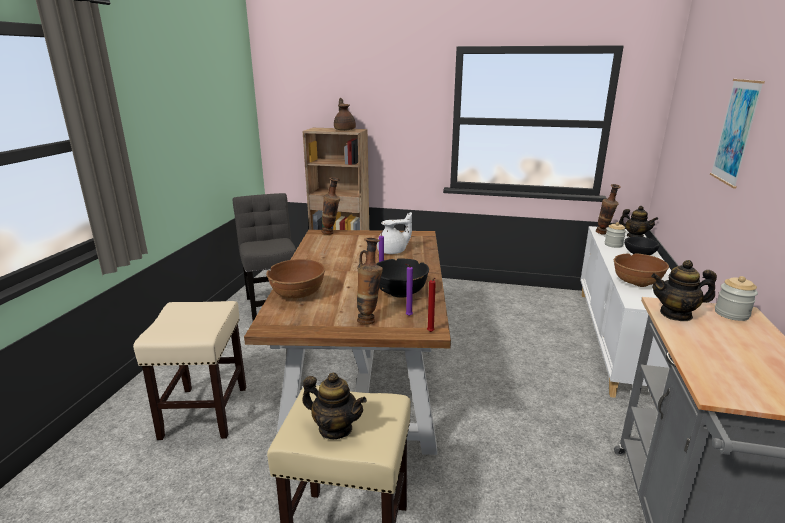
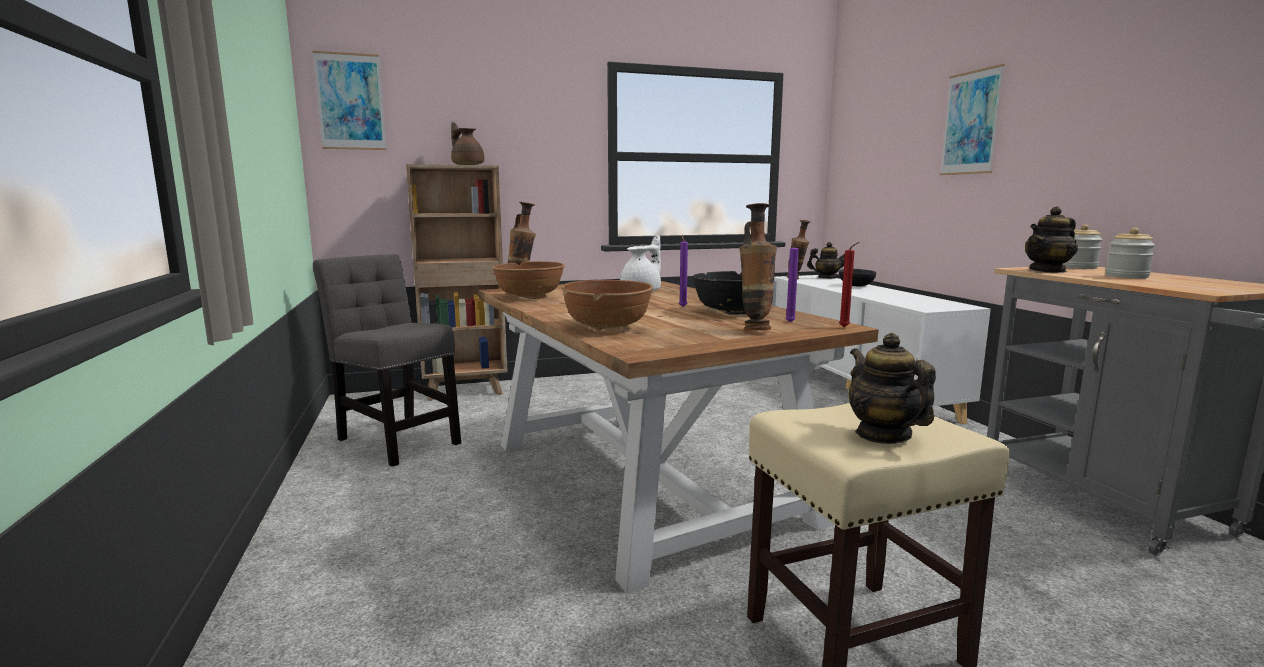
camera: 30 degrees left, 10 degrees down
(205, 411) = (442, 586): beige stool -> none
(282, 84) = (350, 102): none -> picture
(335, 428) = (883, 435): teapot -> teapot turned 105 degrees counterclockwise
(613, 245) = (821, 283): jar -> jar (1126, 276)
(636, 282) = (896, 299): brown bowl -> brown bowl (529, 297)

